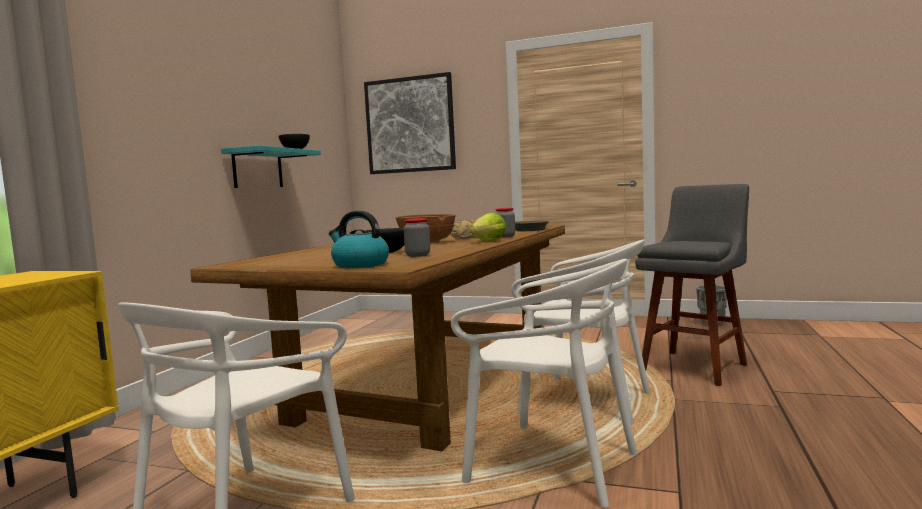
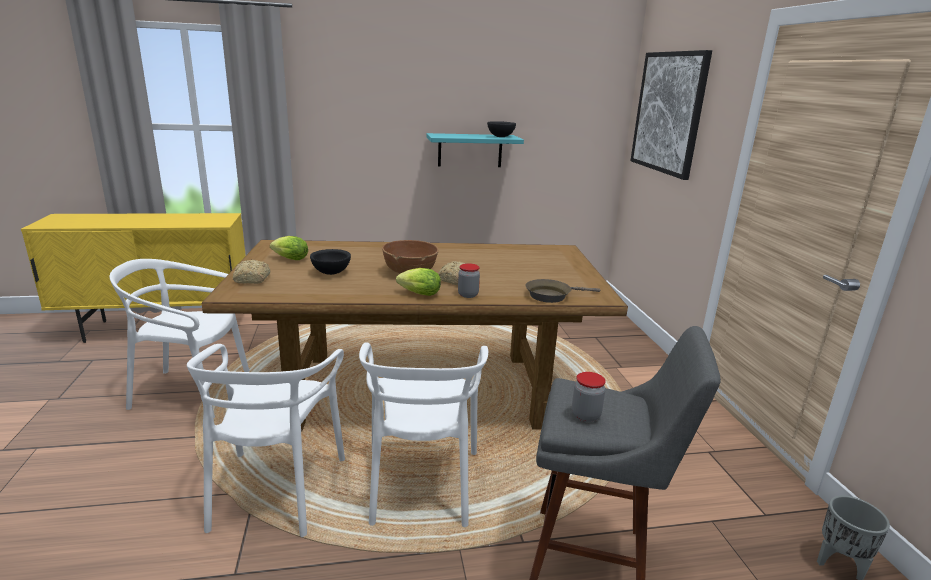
camera: 60 degrees right, 15 degrees up
(307, 260) = (288, 259): none -> lettuce
(359, 265) = (251, 279): kettle -> bread
(418, 255) = (305, 287): jar -> jar (585, 415)

